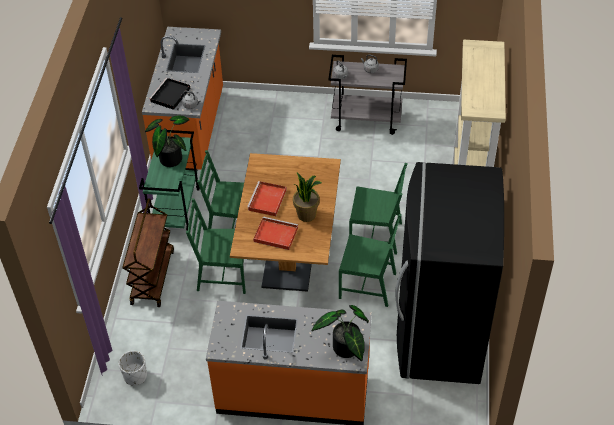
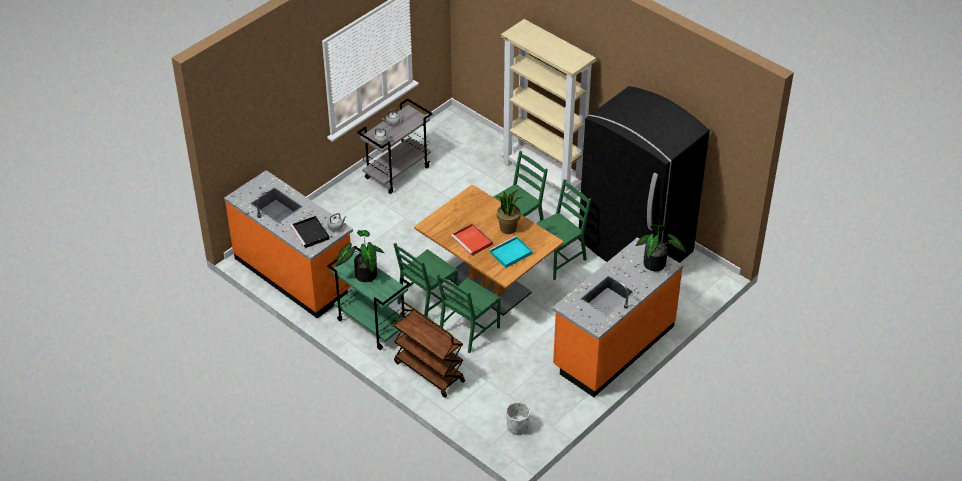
camera: 55 degrees left, 5 degrees down
(275, 234) = (510, 254): red tray -> turquoise tray

